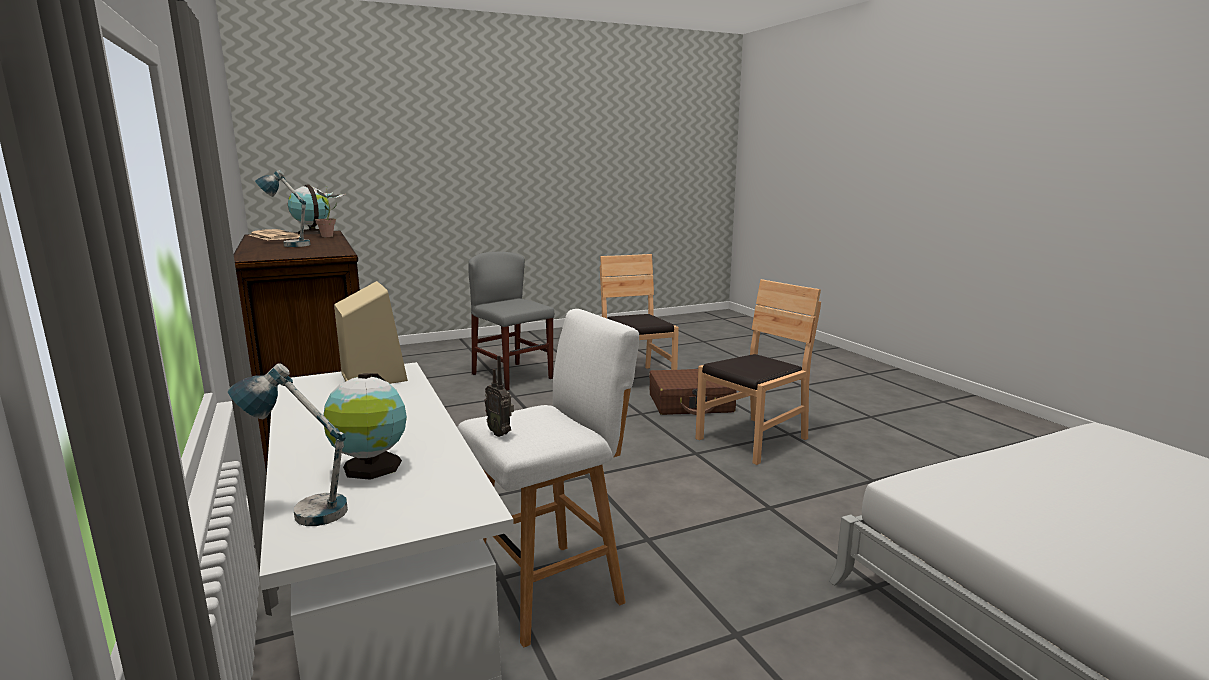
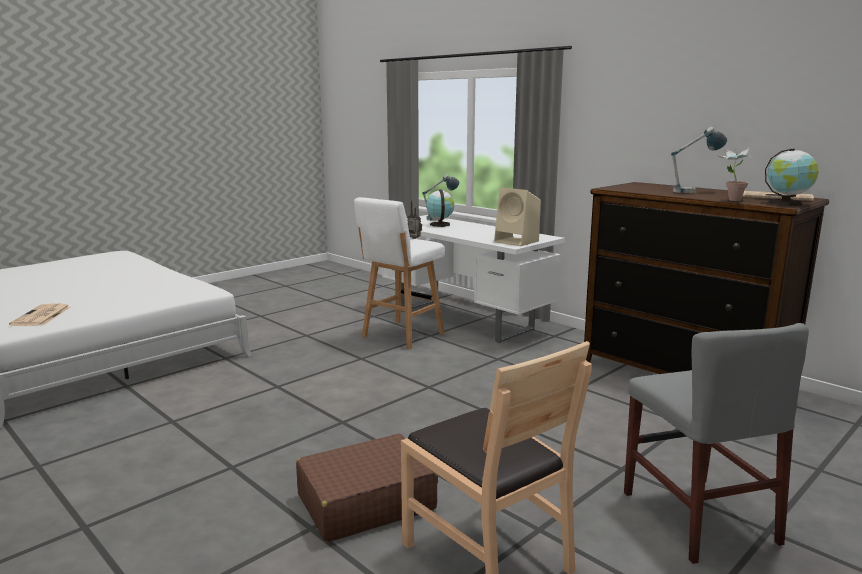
camera: 160 degrees right, 0 degrees up
(512, 376) = (698, 517): grey chair -> grey chair turned 45 degrees clockwise
(753, 439) = (279, 449): brown chair -> none
(1125, 455) = (41, 316): none -> newspaper

